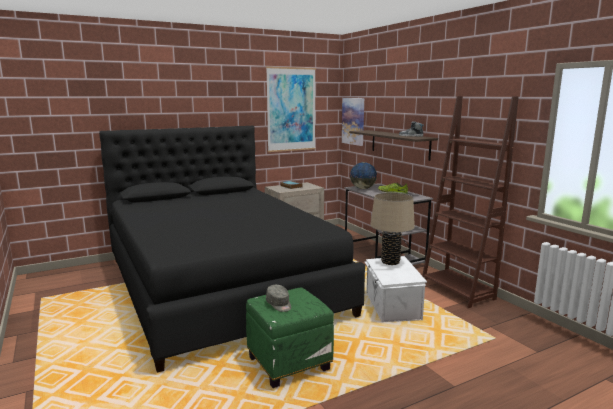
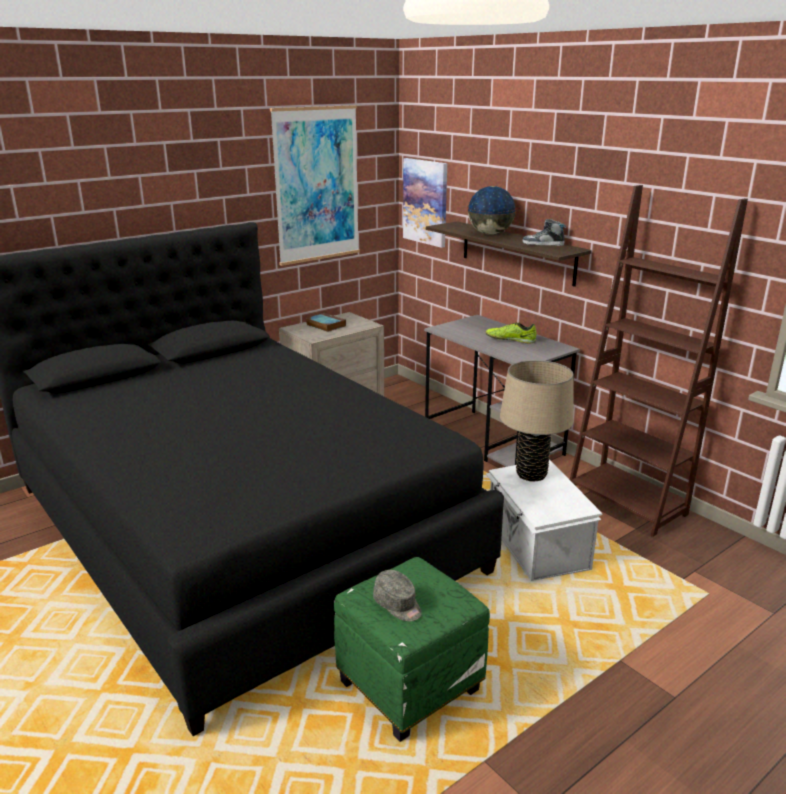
camera: 10 degrees left, 10 degrees up
(362, 188) = (457, 331): globe -> globe (490, 234)

